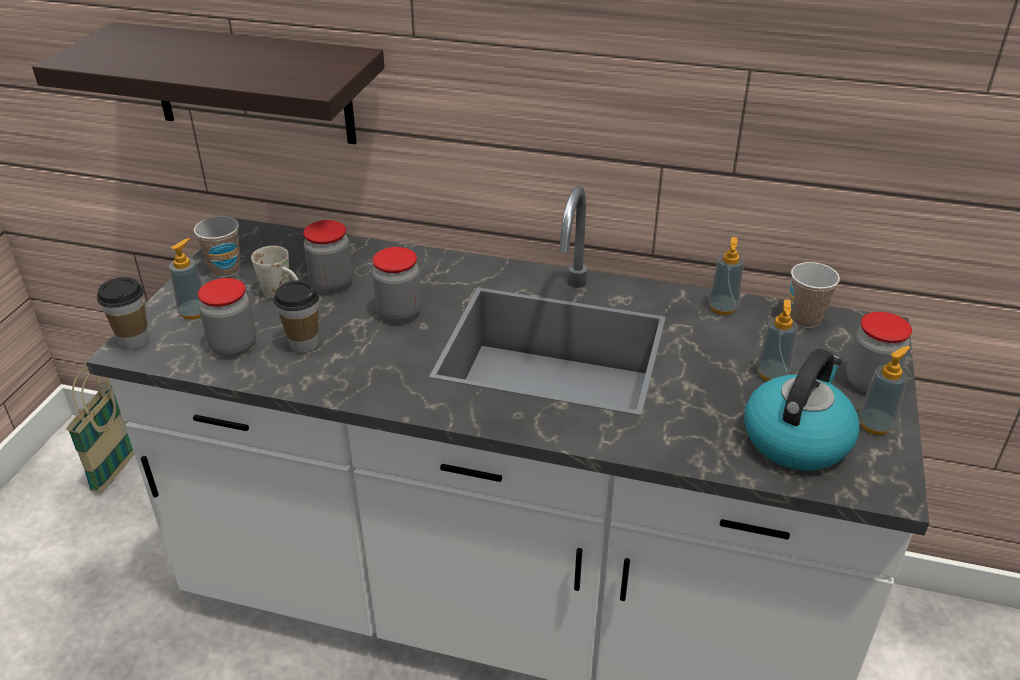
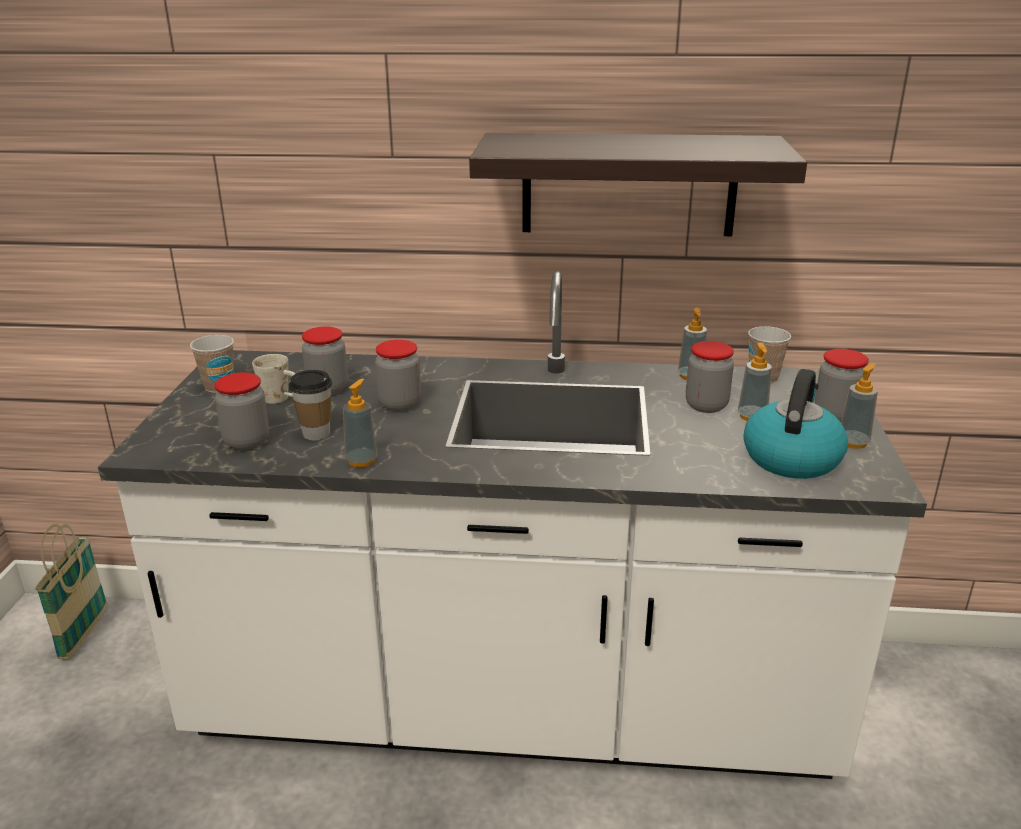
camera: 10 degrees left, 10 degrees down
(134, 341) = (143, 446): cup -> none
(194, 312) = (198, 420): soap dispenser -> soap dispenser (361, 461)
(251, 84) = (235, 215): shelf -> shelf (628, 184)
(726, 352) = (706, 405): none -> jar

